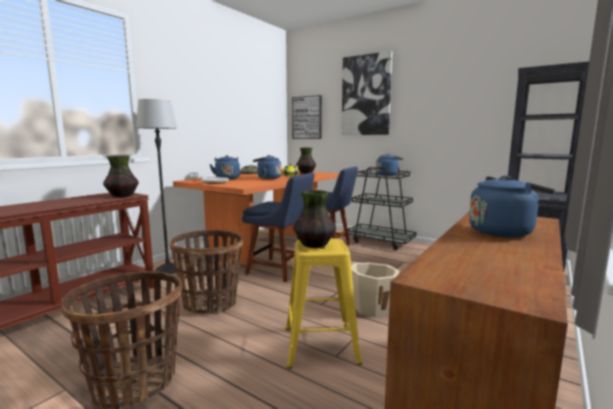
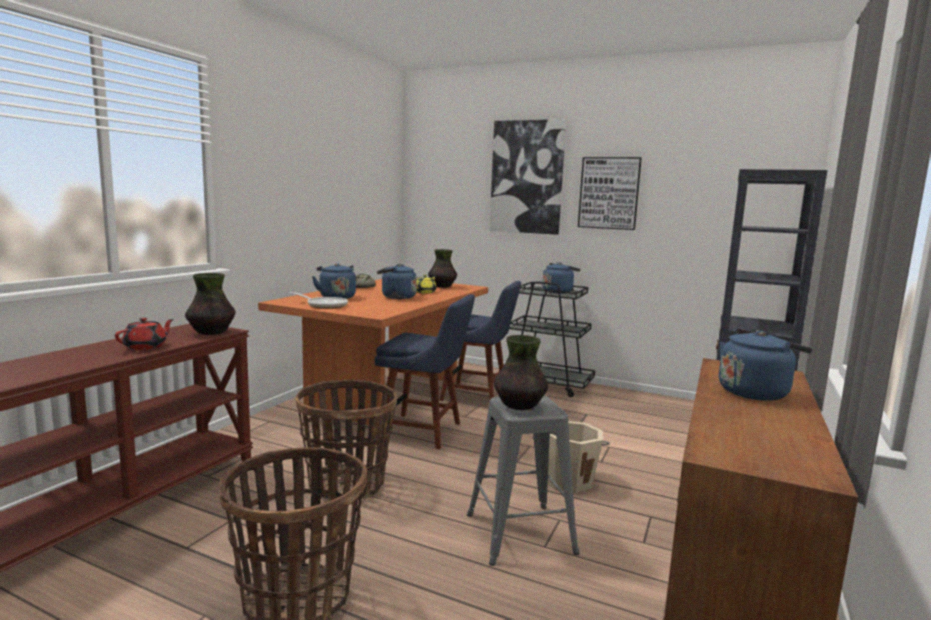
camera: 10 degrees left, 0 degrees up
(70, 202) = (146, 347): none -> red teapot
(168, 270) = (257, 436): floor lamp -> none
(307, 117) = (436, 202): picture -> picture (609, 193)
(321, 345) = (521, 533): yellow stool -> grey stool

